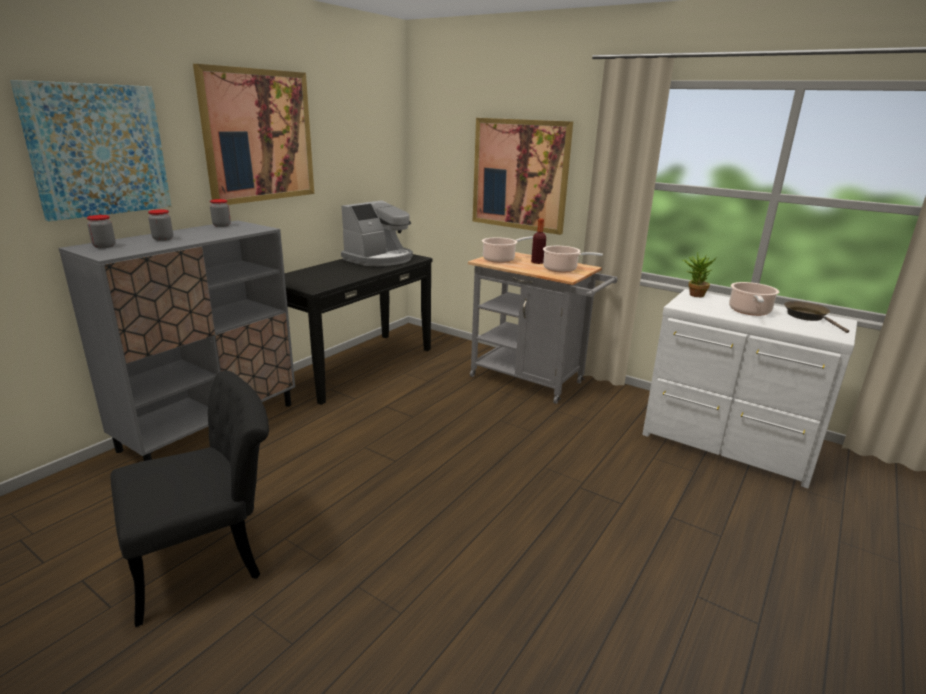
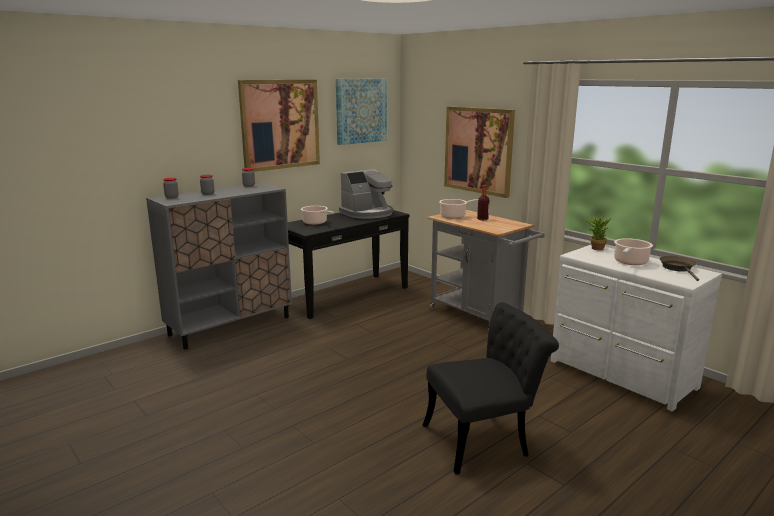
camera: 15 degrees right, 5 degrees down
(98, 150) = (174, 137): picture -> picture (361, 111)
(209, 558) = (208, 399): black chair -> black chair (485, 439)
(562, 269) = (498, 225): cooking pot -> cooking pot (316, 222)

